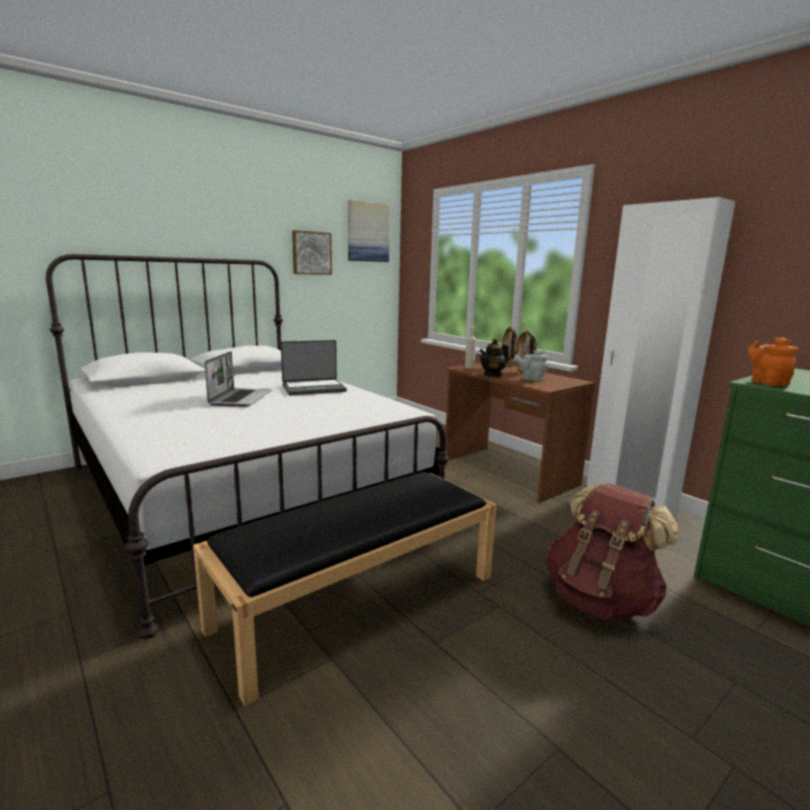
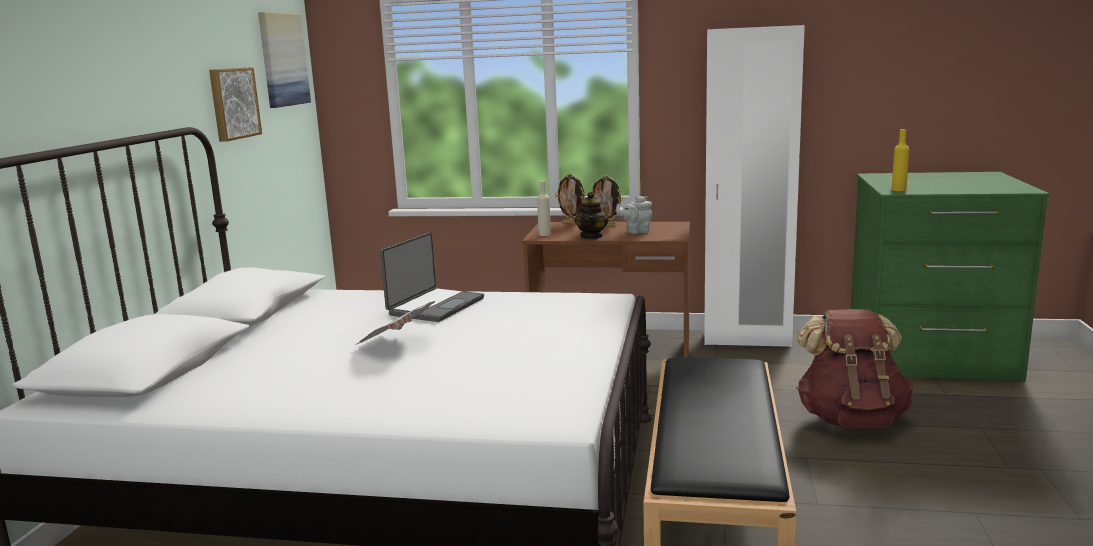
camera: 40 degrees left, 0 degrees up
(240, 398) = (397, 344): laptop -> newspaper
(766, 382) = (898, 190): orange teapot -> yellow bottle

